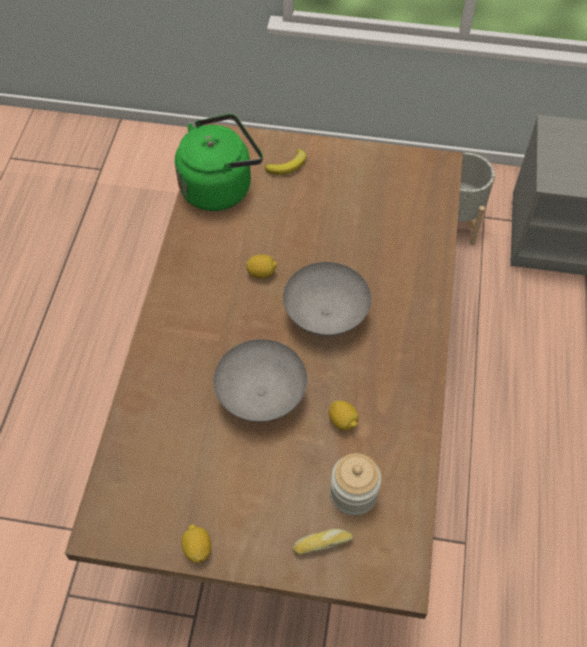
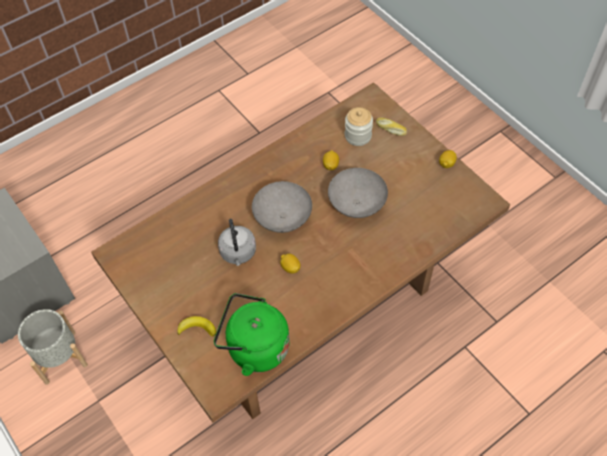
camera: 135 degrees left, 0 degrees up
(328, 248) = (238, 253): none -> grey kettle

